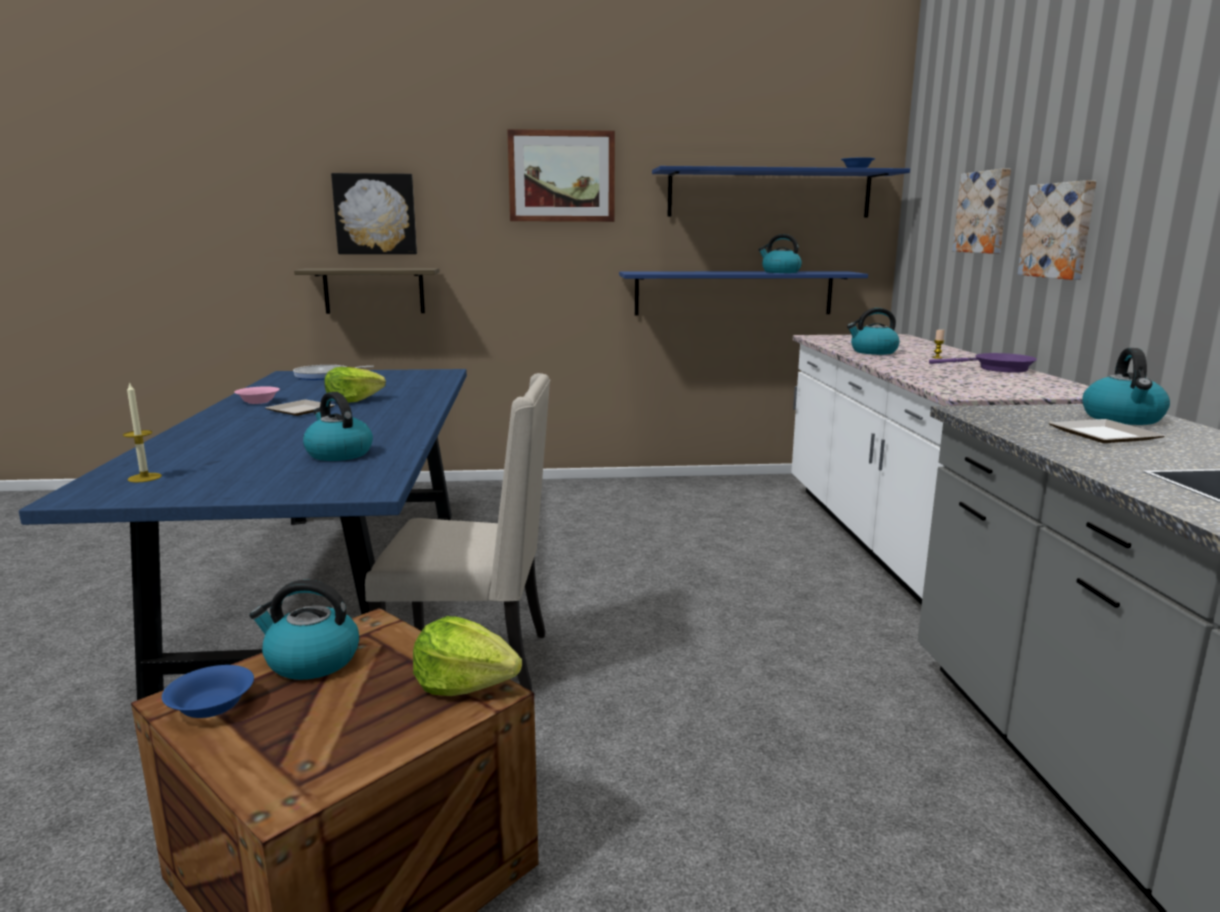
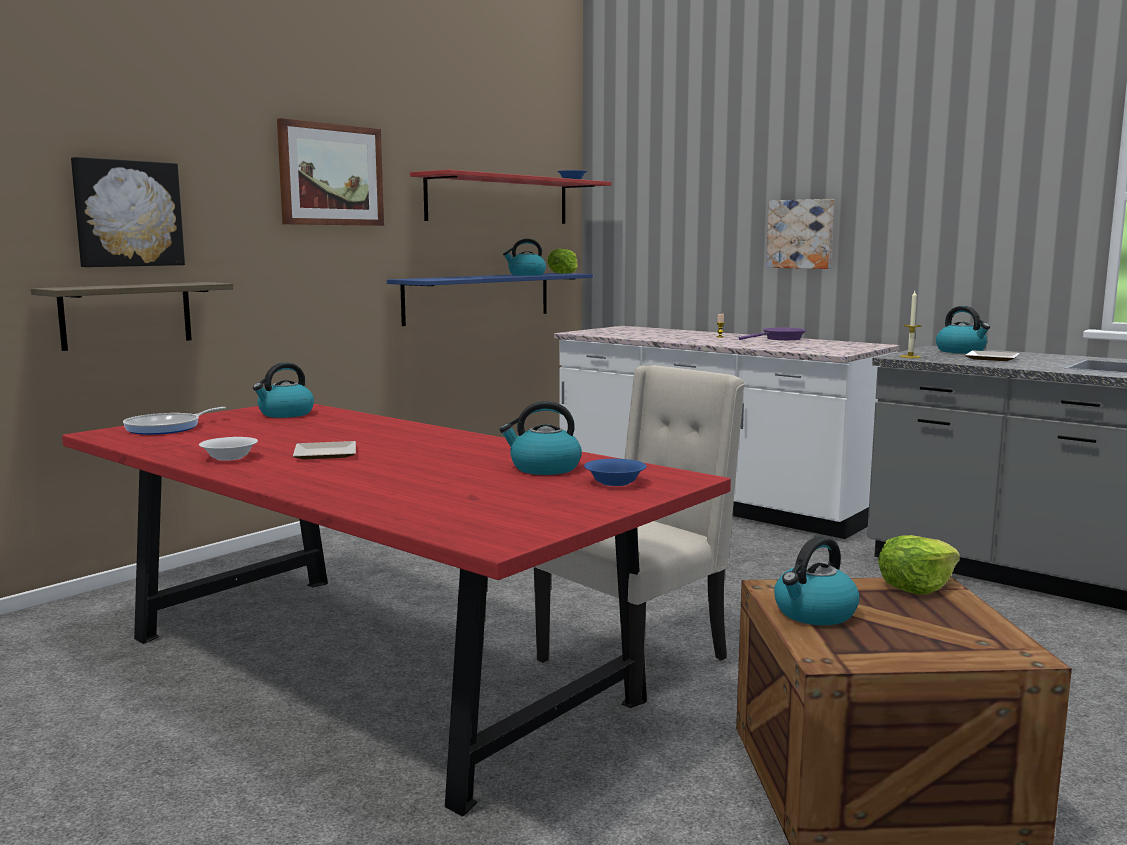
camera: 45 degrees left, 5 degrees down
(144, 477) = (479, 518): candle -> candle (910, 357)
(210, 707) = (853, 652): blue bowl -> blue bowl (615, 482)
(257, 402) = (229, 458): pink bowl -> white bowl
(335, 587) = (372, 667): blue dining table -> red dining table
(353, 400) = (332, 438): lettuce -> lettuce (563, 273)
(769, 194) = (499, 200): blue shelf -> red shelf
(873, 352) = (668, 337): kettle -> kettle (285, 414)
(984, 212) = (708, 220): picture -> none

